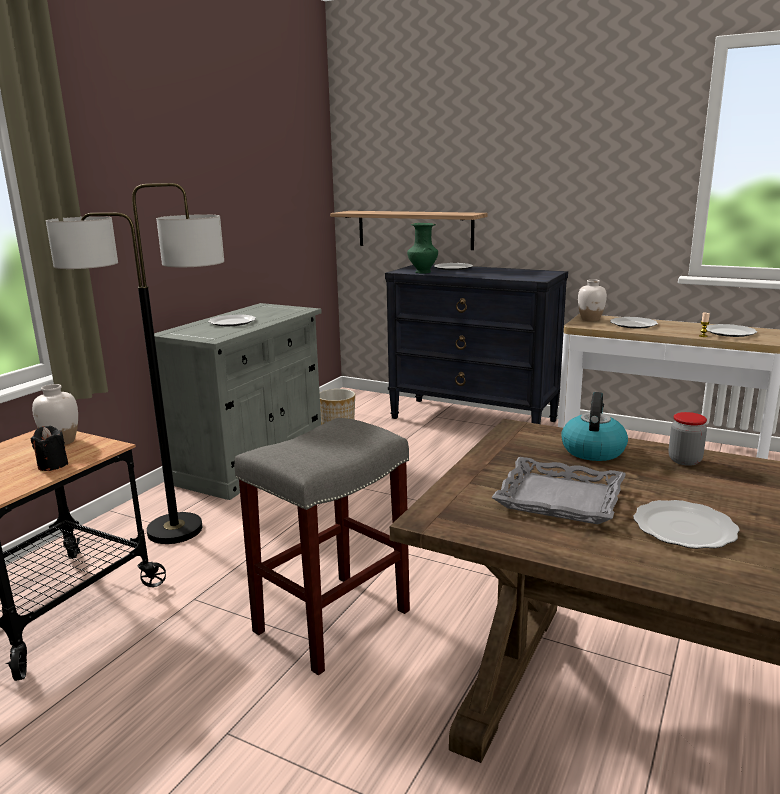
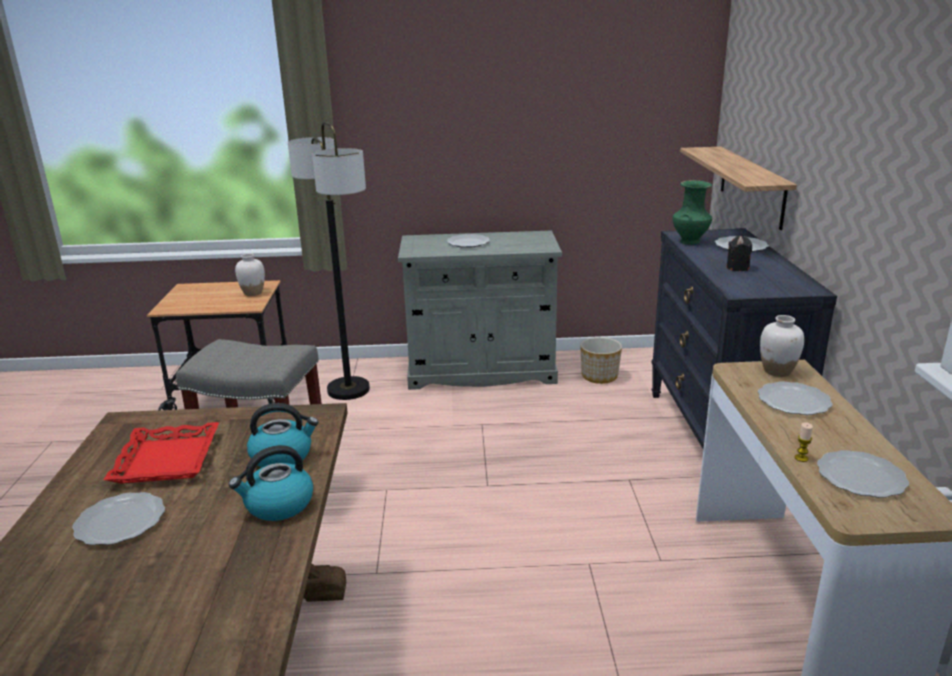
camera: 60 degrees right, 5 degrees up
(52, 465) = (215, 304): black candle -> black candle (737, 268)
(559, 499) = (166, 460): grey tray -> red tray
(684, 460) = (278, 505): jar -> kettle

